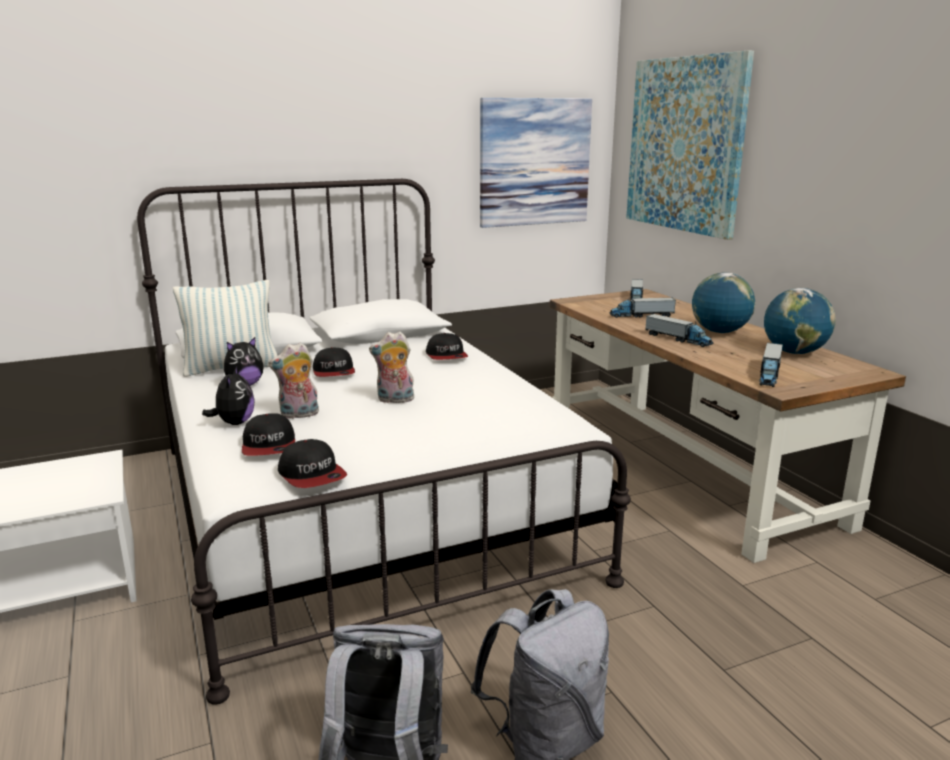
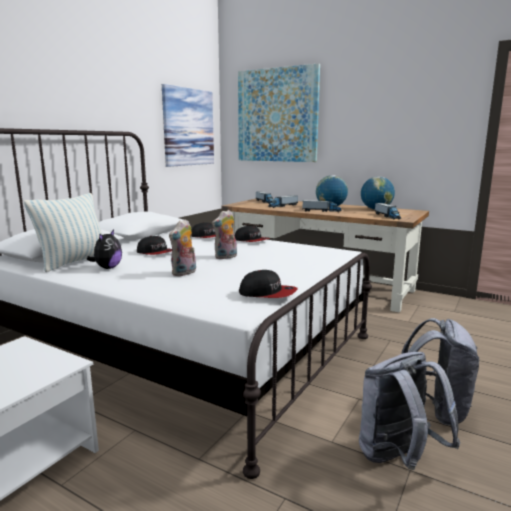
camera: 35 degrees left, 5 degrees down
(234, 423) = (150, 285): plush toy -> none
(269, 446) = (204, 289): cap -> cap (251, 240)

